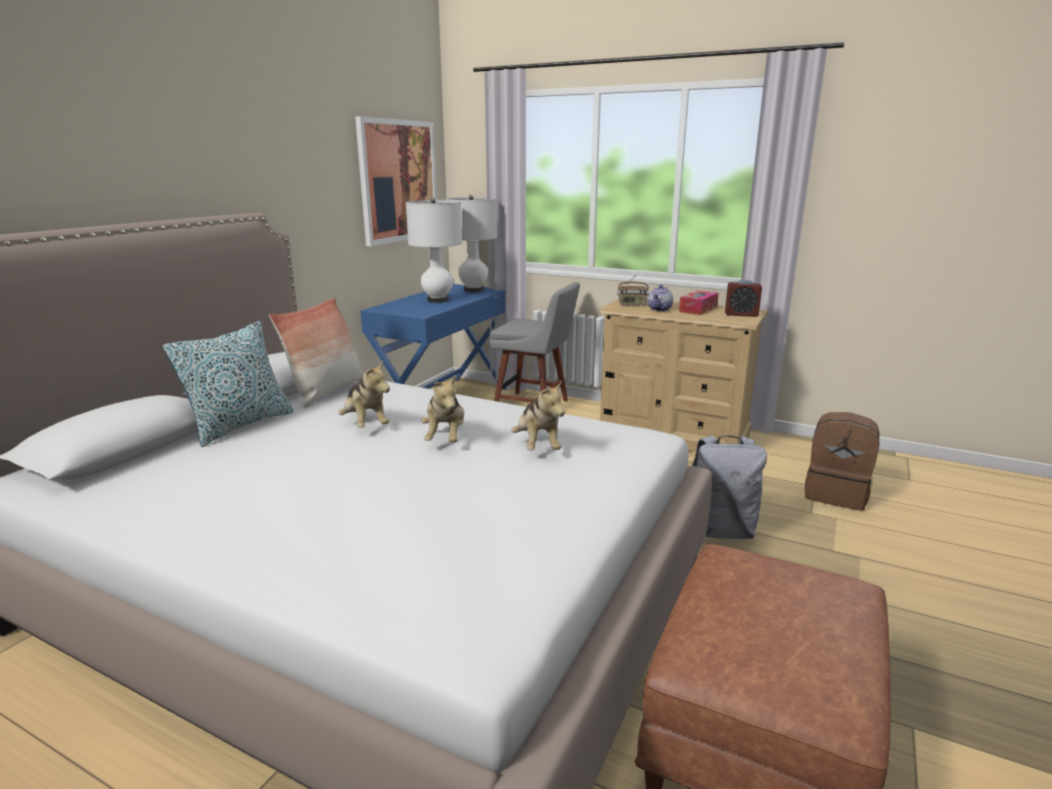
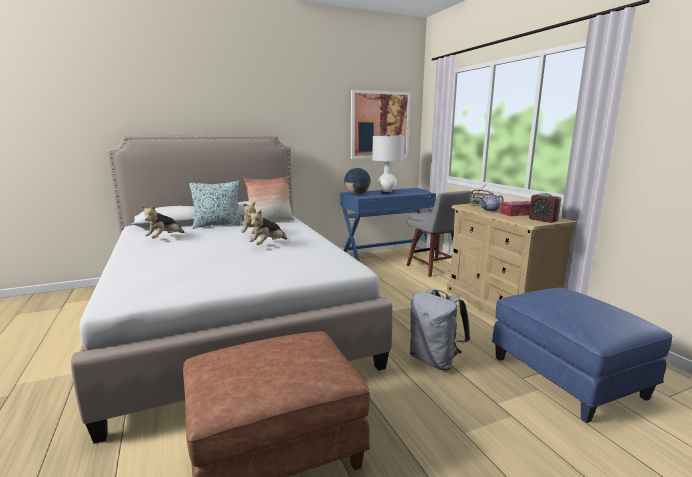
camera: 40 degrees right, 5 degrees down
(399, 310) = (357, 194): none -> globe
(473, 290) = (418, 191): white table lamp -> none
(537, 445) = (294, 257): plush toy -> plush toy (164, 238)
(836, 494) = (568, 377): brown backpack -> blue ottoman

